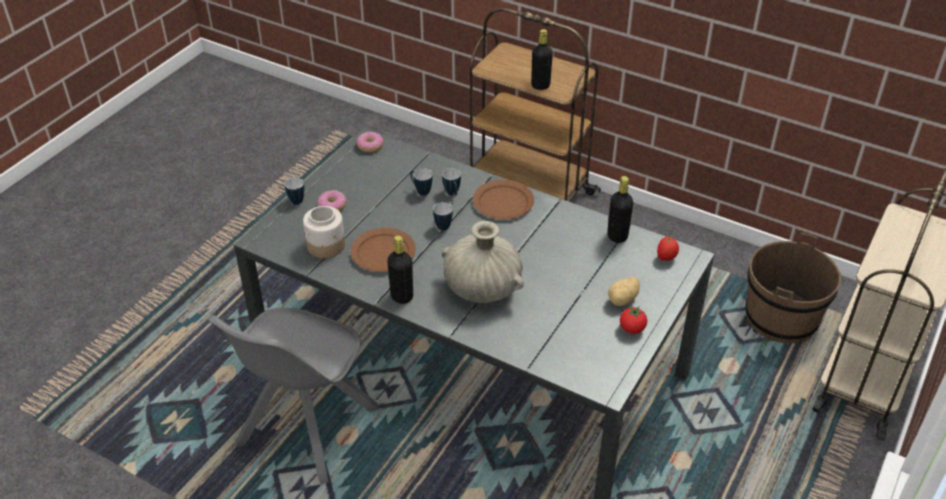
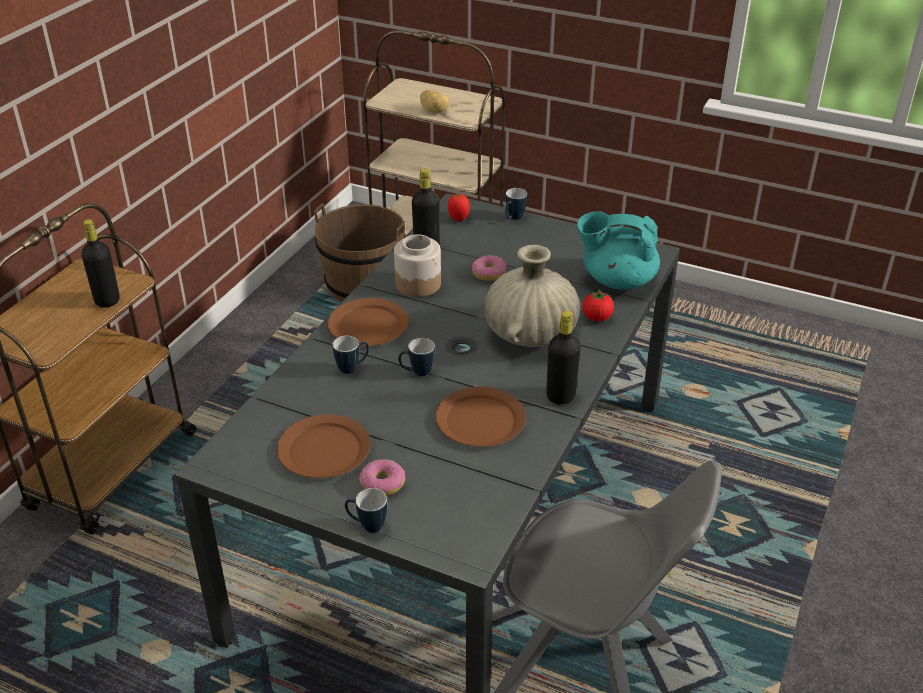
camera: 95 degrees left, 5 degrees down
(326, 245) = (473, 478): jar -> jar (418, 284)
(370, 146) = (230, 459): donut -> donut (489, 273)
(370, 182) = (324, 449): none -> brown plate
(420, 191) = (345, 397): mug -> mug (513, 218)
(560, 353) = (616, 280): none -> turquoise teapot
(623, 300) = (528, 243): potato -> potato (434, 111)
(632, 329) = (568, 239): tomato -> tomato (597, 318)

